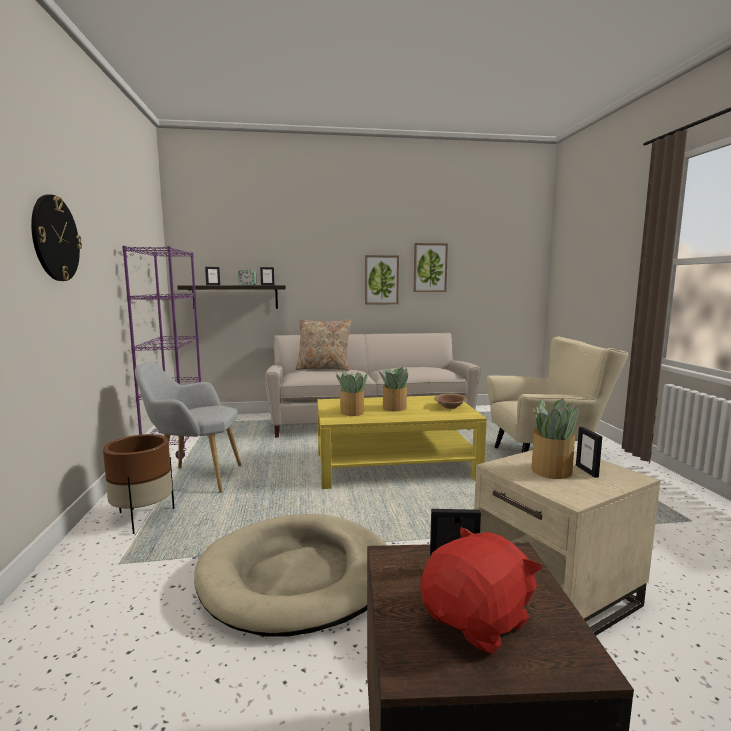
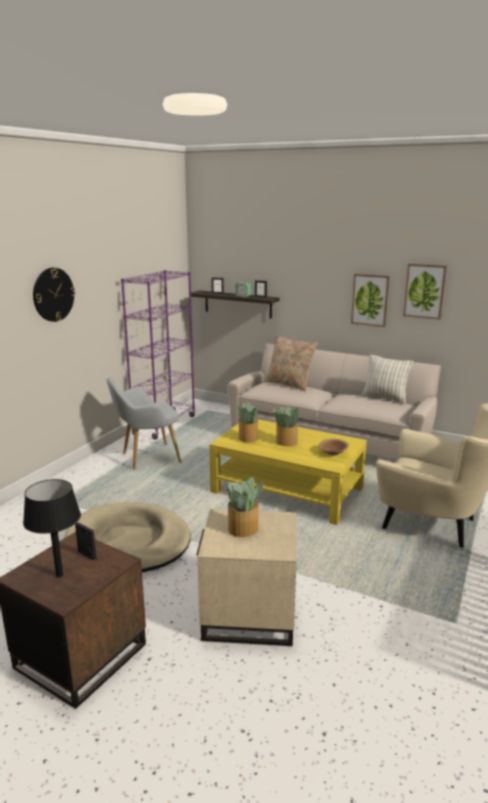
camera: 35 degrees right, 10 degrees up
(143, 517) = (95, 477): brown planter -> none
(194, 478) = (146, 458): grey armchair -> grey armchair turned 60 degrees counterclockwise
(421, 366) = (385, 398): none -> pillow
(478, 620) = (59, 575): red plush toy -> black table lamp
(587, 471) = (264, 538): picture frame -> none

